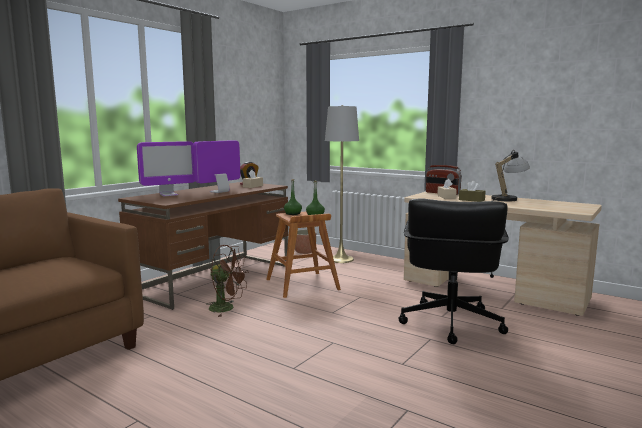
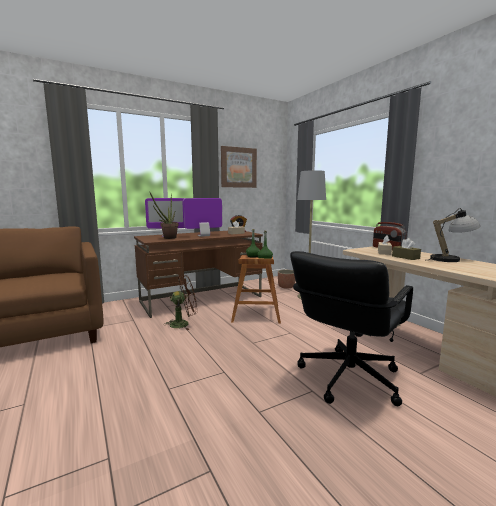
camera: 25 degrees right, 0 degrees up
(180, 198) = (167, 238): none -> potted plant
(227, 308) = (183, 324): brown fan -> brown fan turned 60 degrees counterclockwise
(233, 97) = (238, 167): none -> picture

